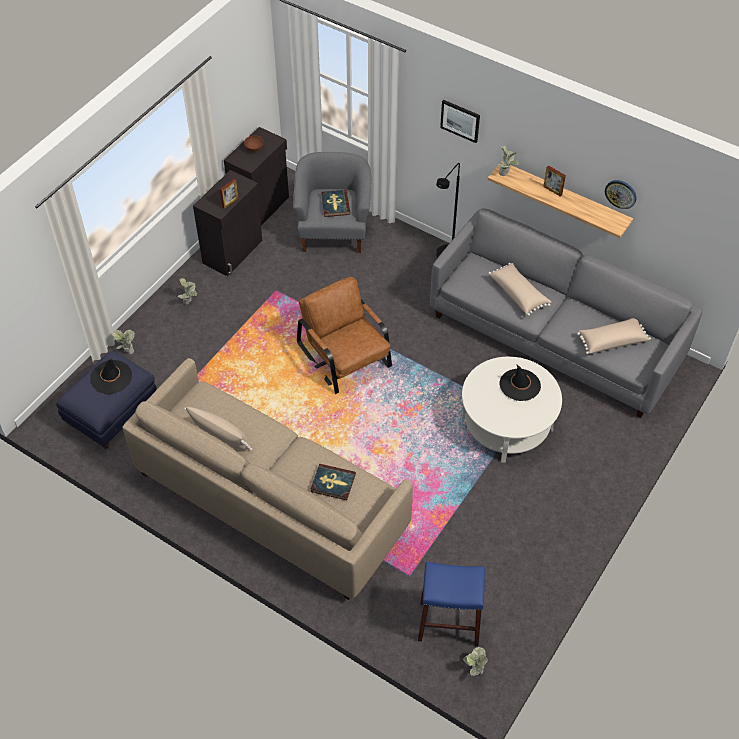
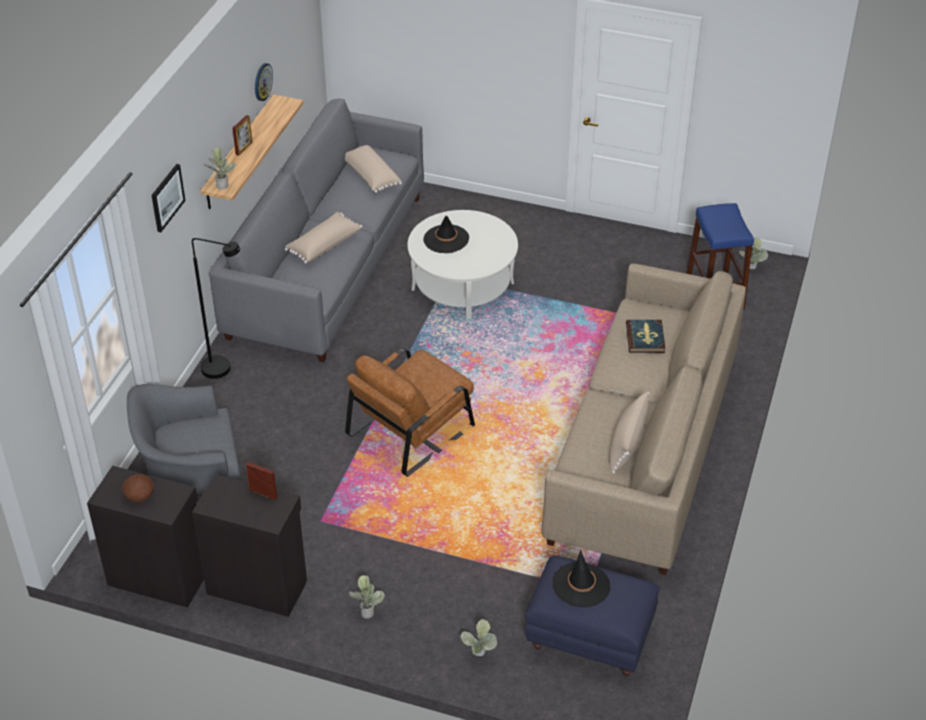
camera: 105 degrees left, 10 degrees down
(335, 204) = (195, 436): book -> none

